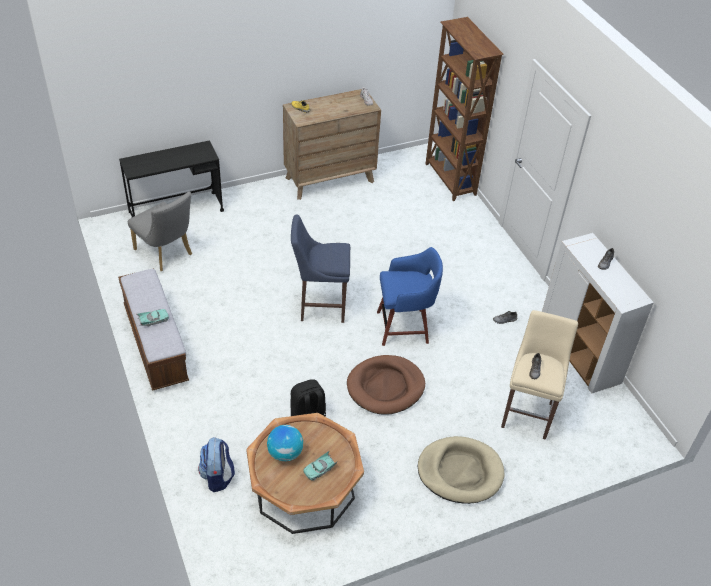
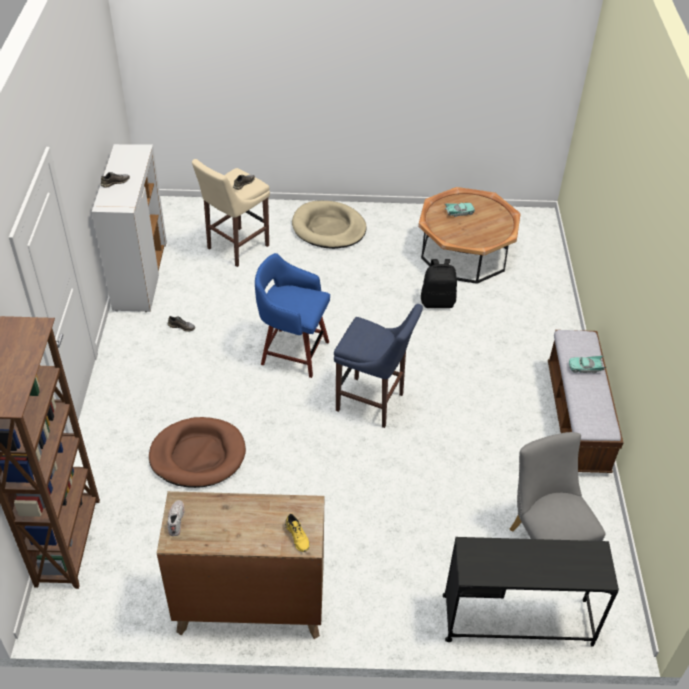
camera: 155 degrees left, 0 degrees up
(217, 477) = (536, 282): backpack -> none
(285, 453) = (483, 230): globe -> none
(385, 387) = (350, 304): brown dog bed -> brown dog bed (198, 455)

